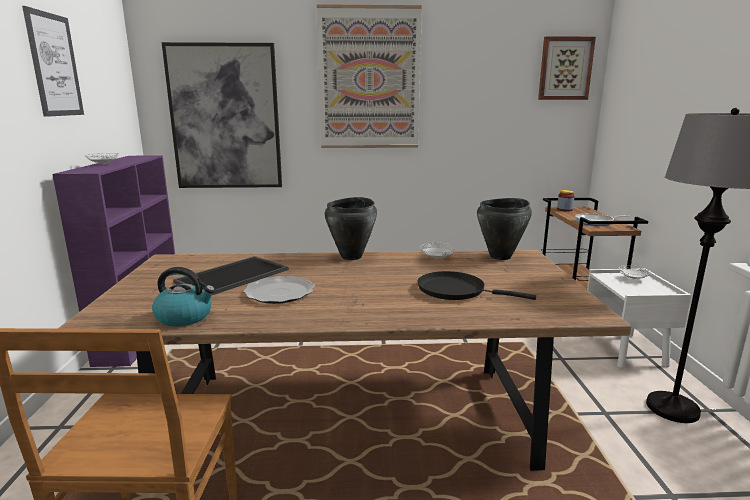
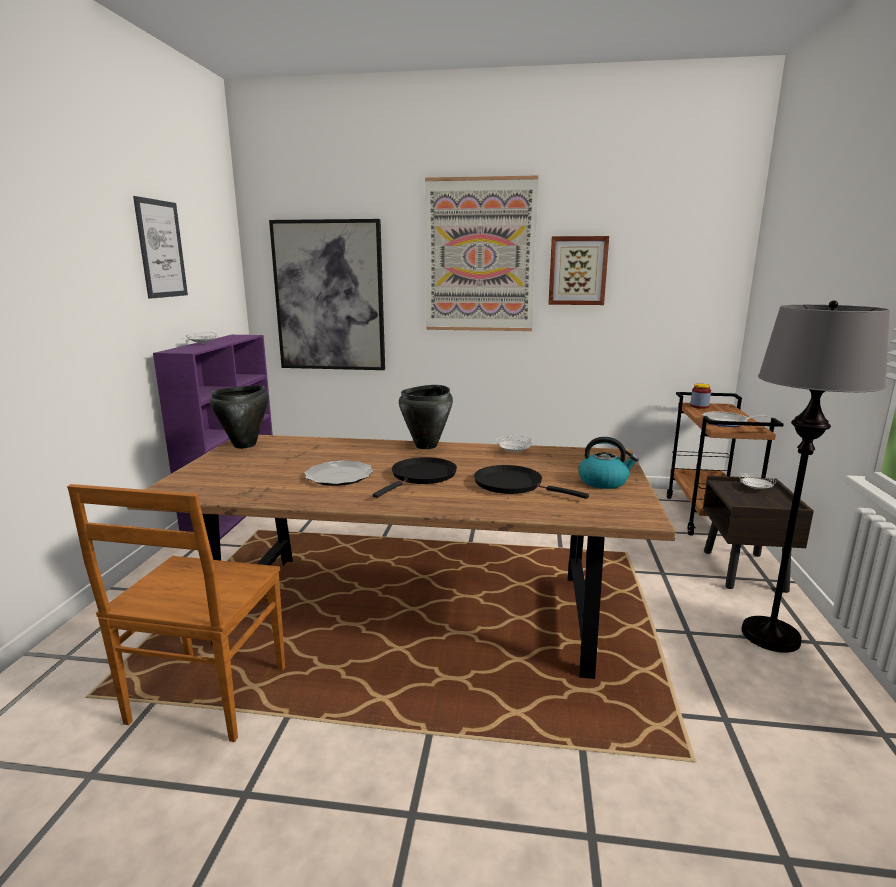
camera: 10 degrees right, 0 degrees up
(185, 317) = (245, 492): kettle -> kettle (604, 482)
(233, 276) = (303, 458): tray -> none
(363, 288) = (421, 476): none -> black frying pan
(501, 257) = (584, 454): black cooking pot -> black cooking pot (245, 445)
(565, 68) = (706, 243): picture -> picture (577, 271)
(626, 351) = (744, 571): white nightstand -> brown nightstand

